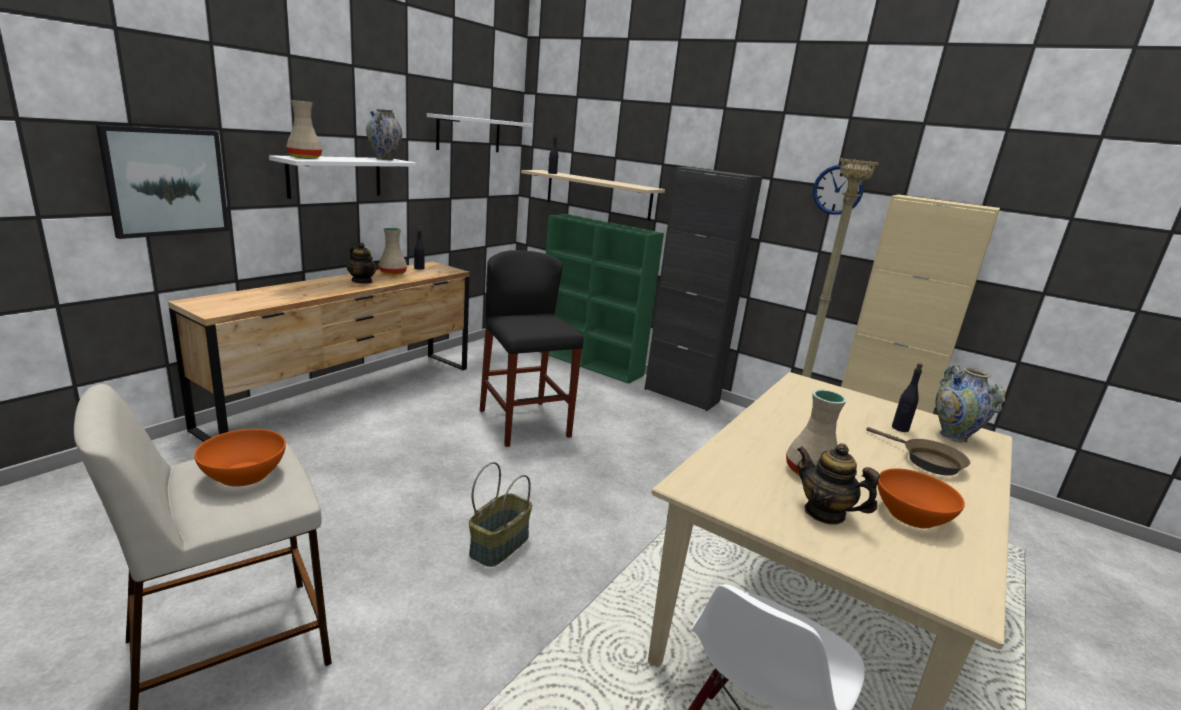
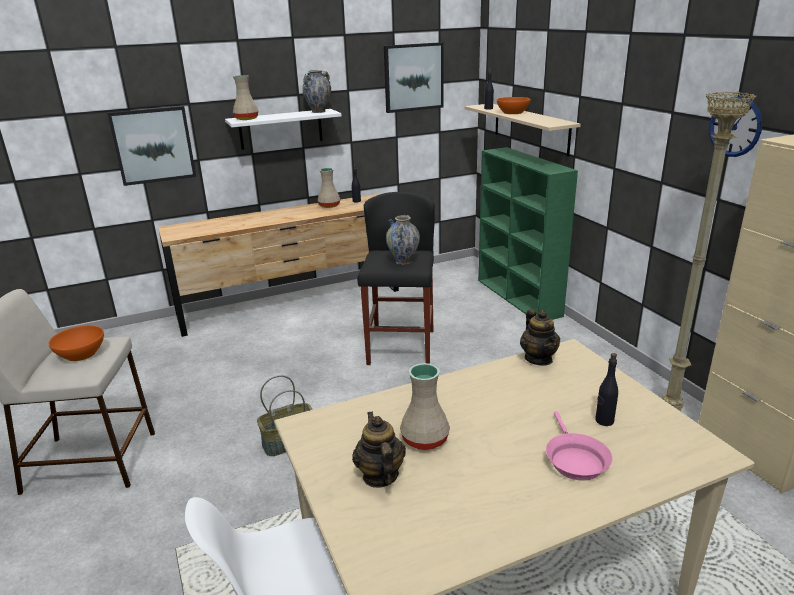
camera: 35 degrees right, 5 degrees up
(362, 281) = (296, 213): teapot -> teapot (538, 359)
(469, 134) = (413, 77): white shelf -> picture
(681, 395) = (584, 343): black cabinet -> none
(912, 515) = (461, 502): orange bowl -> orange bowl (512, 112)
(926, 461) = (574, 459): brown frying pan -> pink frying pan
(954, 436) = (663, 443): vase -> vase (403, 261)

